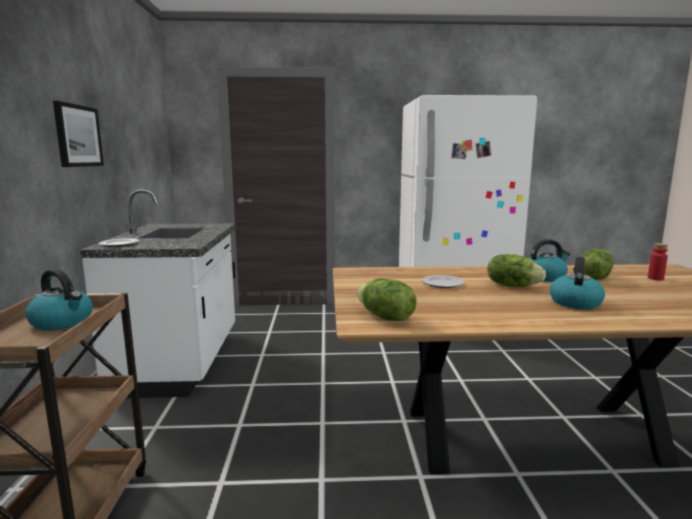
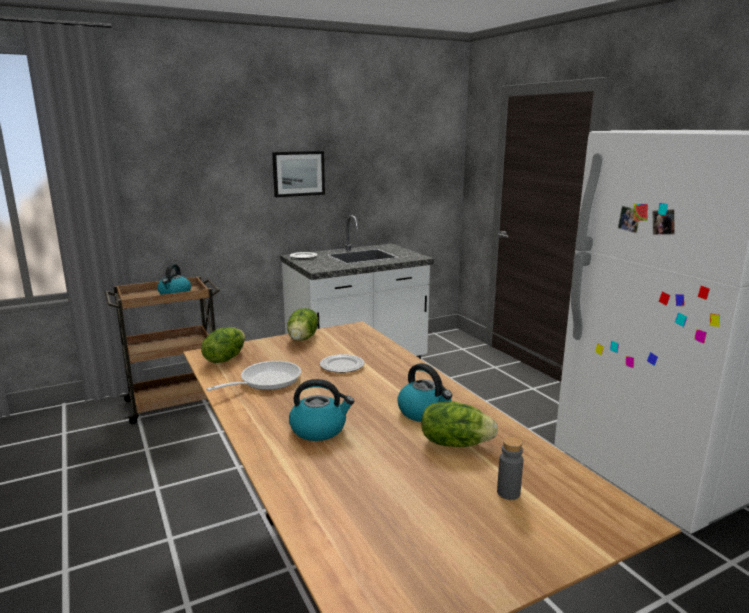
camera: 65 degrees right, 5 degrees up
(464, 308) = (265, 381): none -> frying pan
(512, 286) = (364, 396): lettuce -> lettuce (303, 338)
(655, 278) = (508, 493): red bottle -> grey bottle

